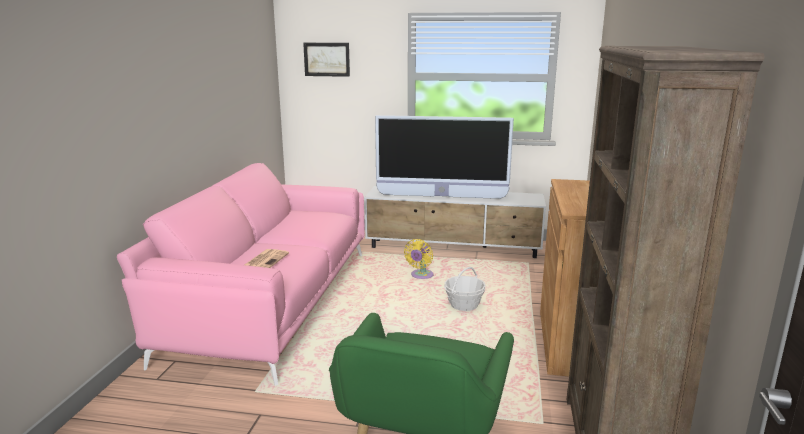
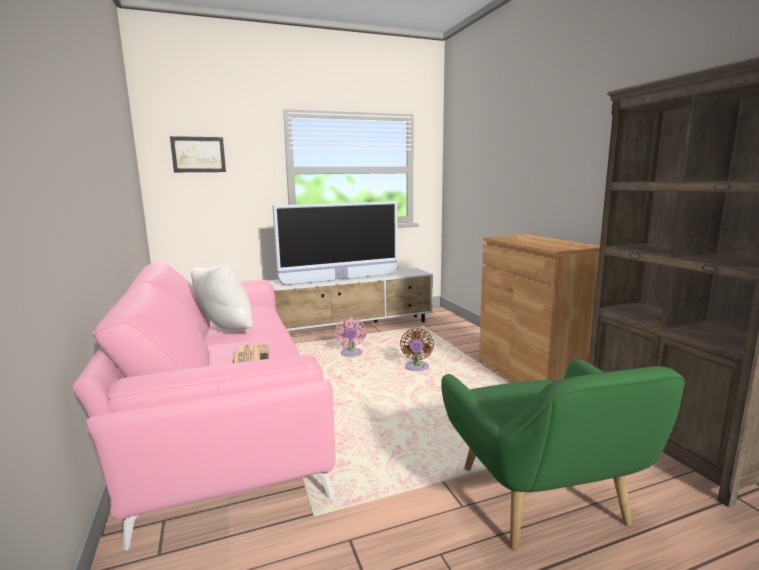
camera: 30 degrees left, 5 degrees down
(279, 233) = (224, 331): none -> white pillow
(421, 276) = (351, 354): yellow fan -> pink fan
(464, 305) = (416, 368): basket -> brown fan

